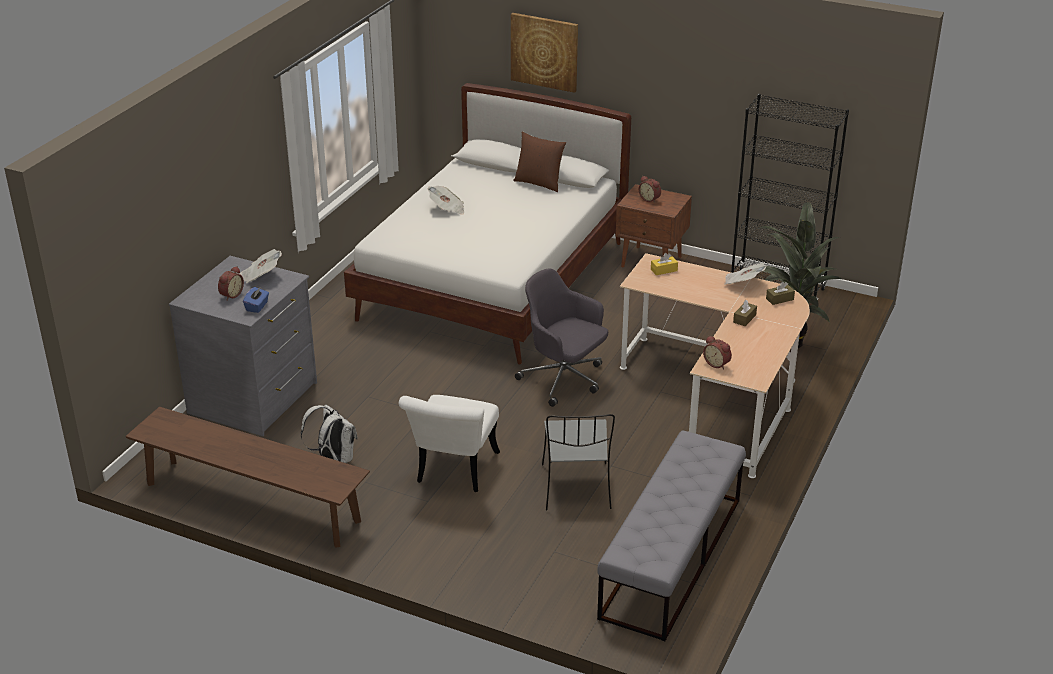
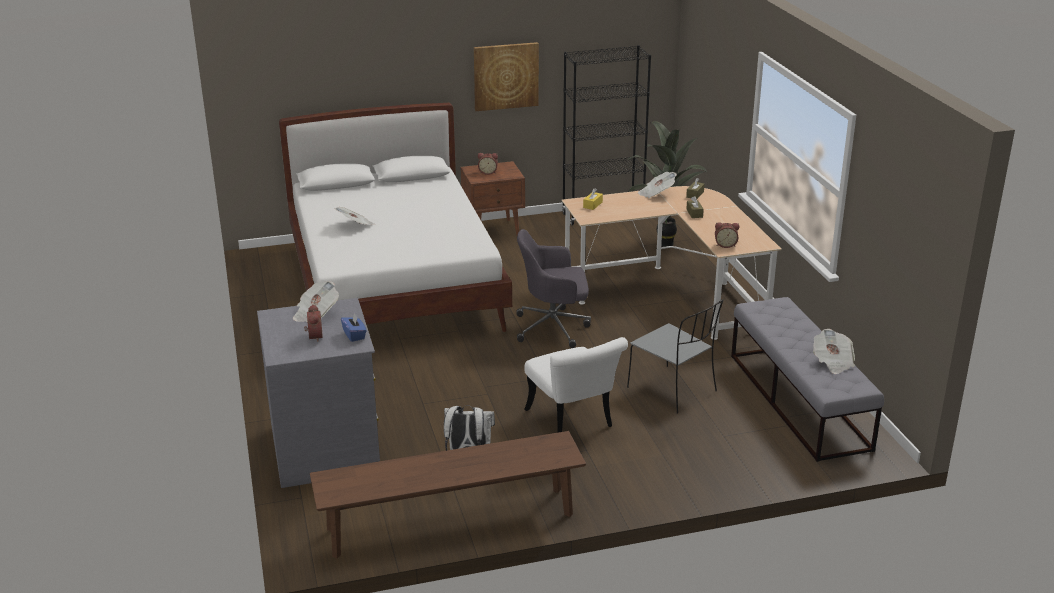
camera: 40 degrees left, 5 degrees down
(539, 183) = (398, 185): brown pillow -> none
(544, 51) = (358, 66): picture -> picture (506, 76)
(672, 529) = (832, 362): none -> newspaper

